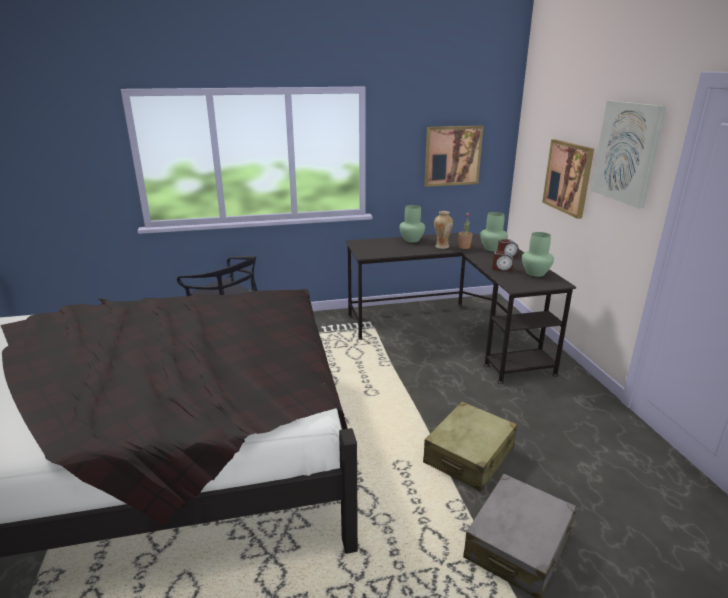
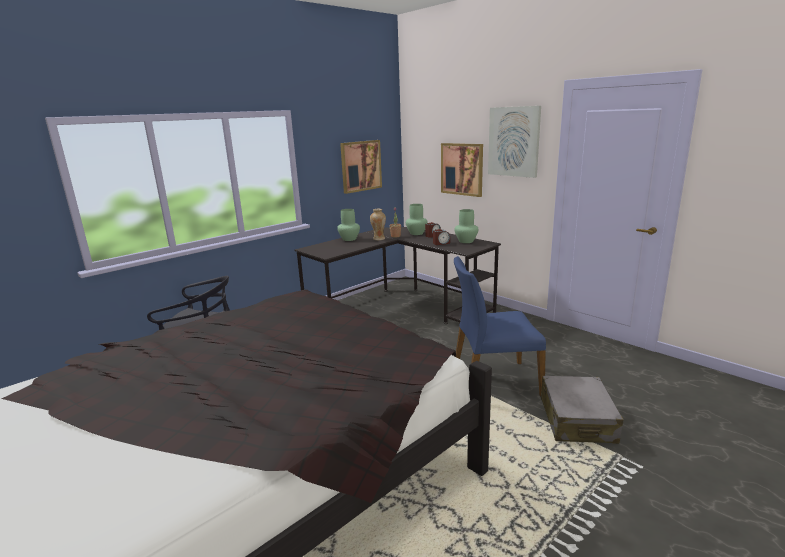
camera: 30 degrees left, 5 degrees down
(469, 456) = (494, 381): beige suitcase -> blue chair

